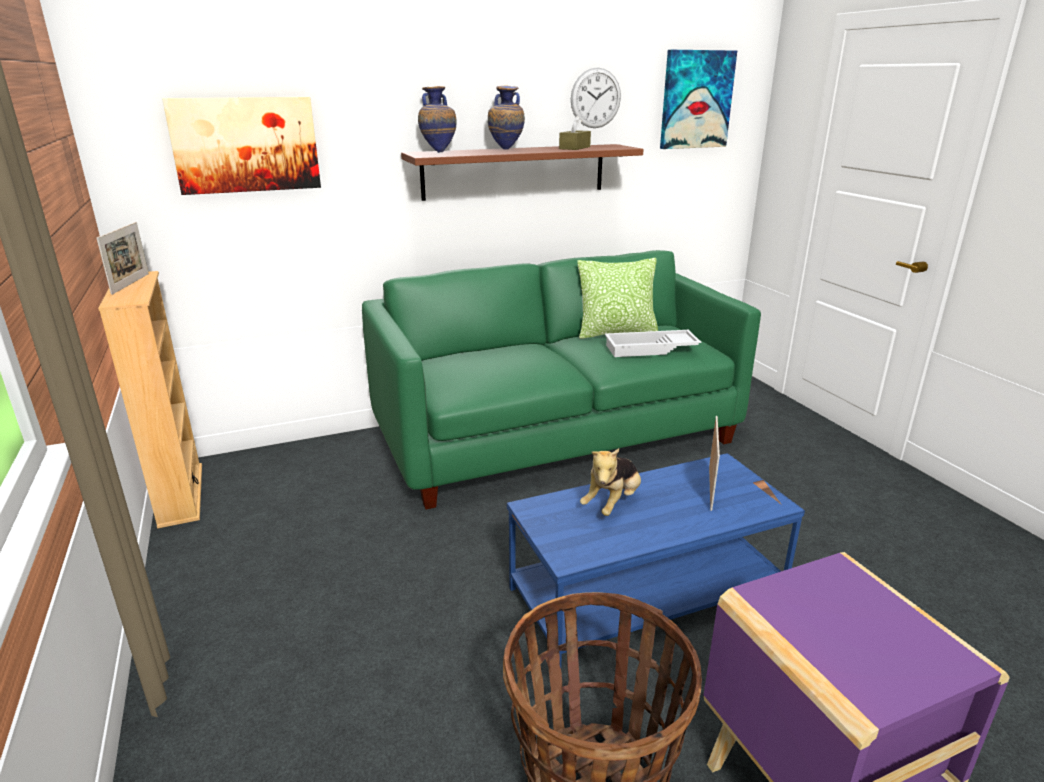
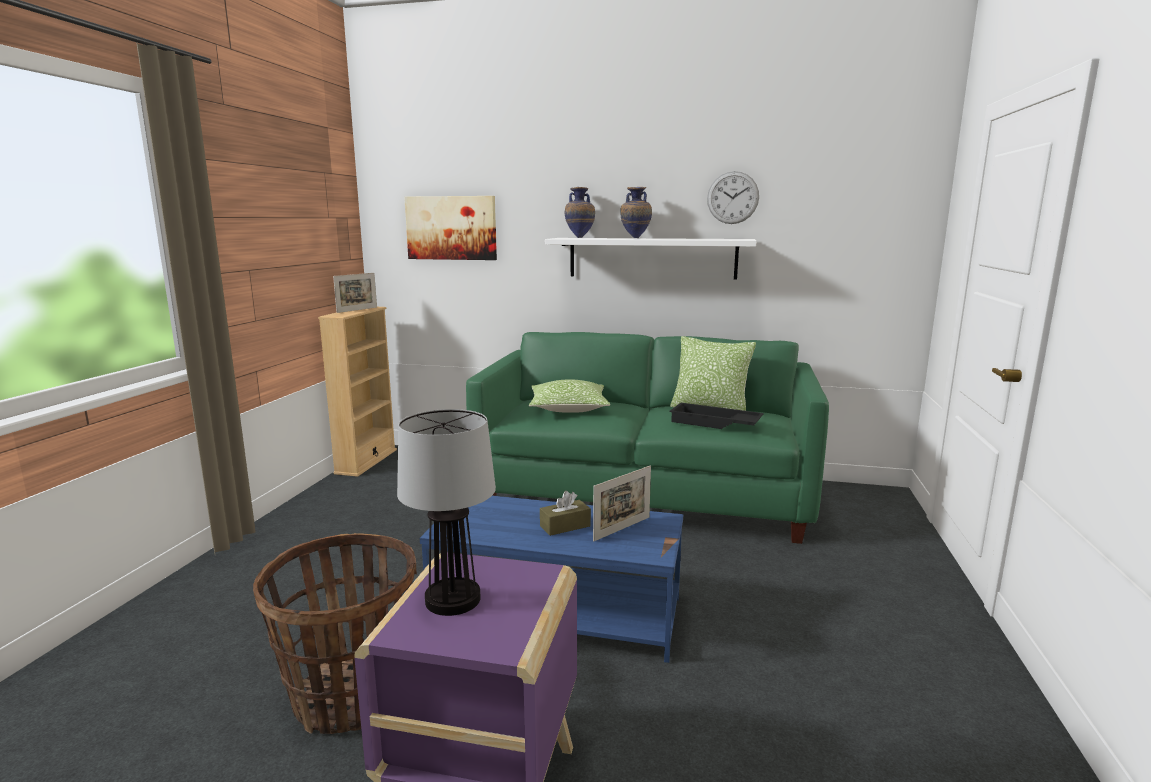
camera: 35 degrees right, 10 degrees down
(492, 365) = (568, 408): none -> pillow
(515, 171) = (652, 258): brown shelf -> white shelf
(574, 148) = (697, 239): brown tissue box -> brown tissue box (565, 526)
(612, 503) = (530, 514): plush toy -> none
(650, 349) = (714, 423): white tray -> black tray
(696, 100) = (848, 199): picture -> none
(841, 638) = (451, 600): none -> table lamp

